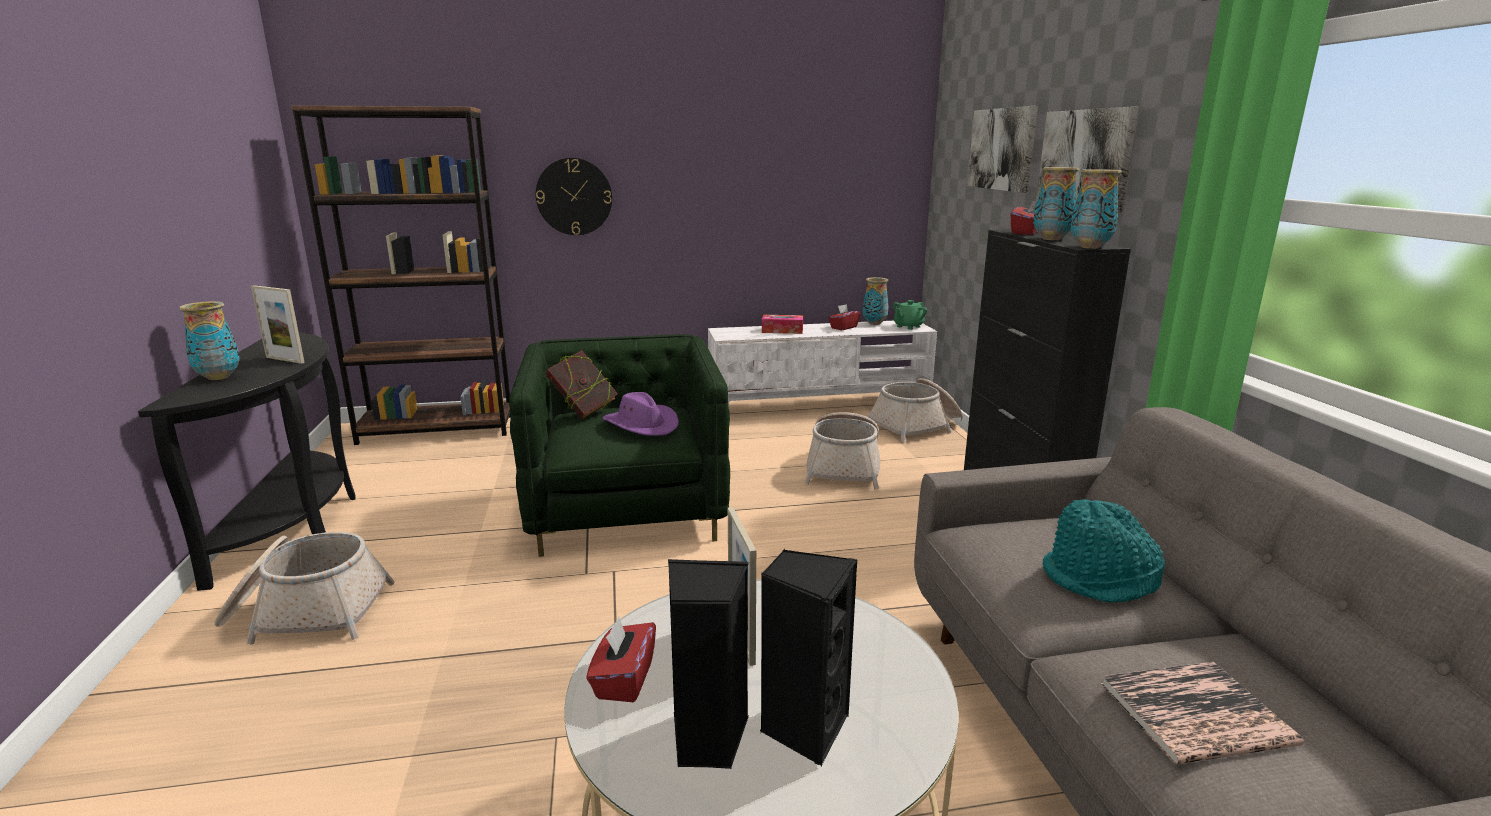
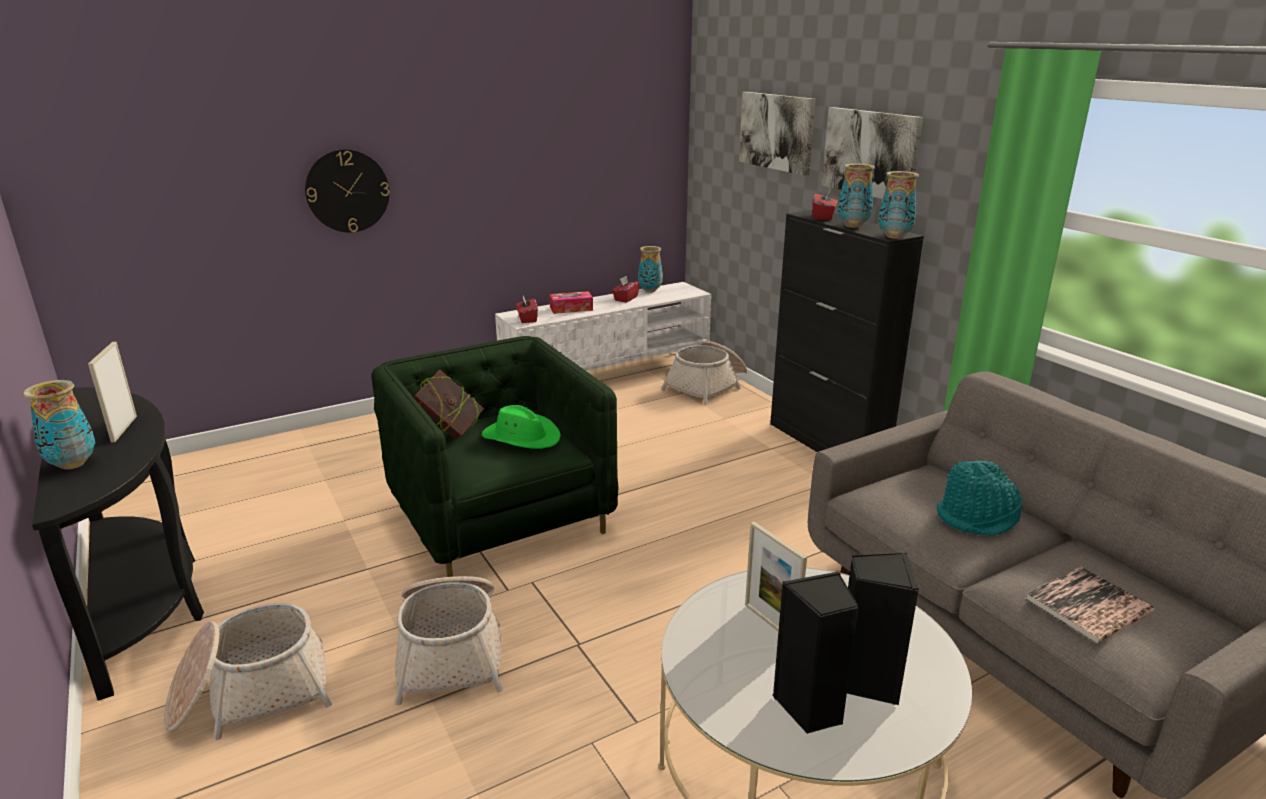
camera: 20 degrees left, 5 degrees up
(285, 360) = (124, 429): picture frame -> picture frame turned 75 degrees clockwise
(437, 429) = (222, 462): brown bookcase -> none
(623, 680) = (713, 680): red tissue box -> red tissue box (527, 319)
(642, 424) = (521, 436): purple hat -> green hat
(844, 467) = (670, 439): basket -> basket (451, 650)
(908, 326) = (682, 291): green teapot -> none

